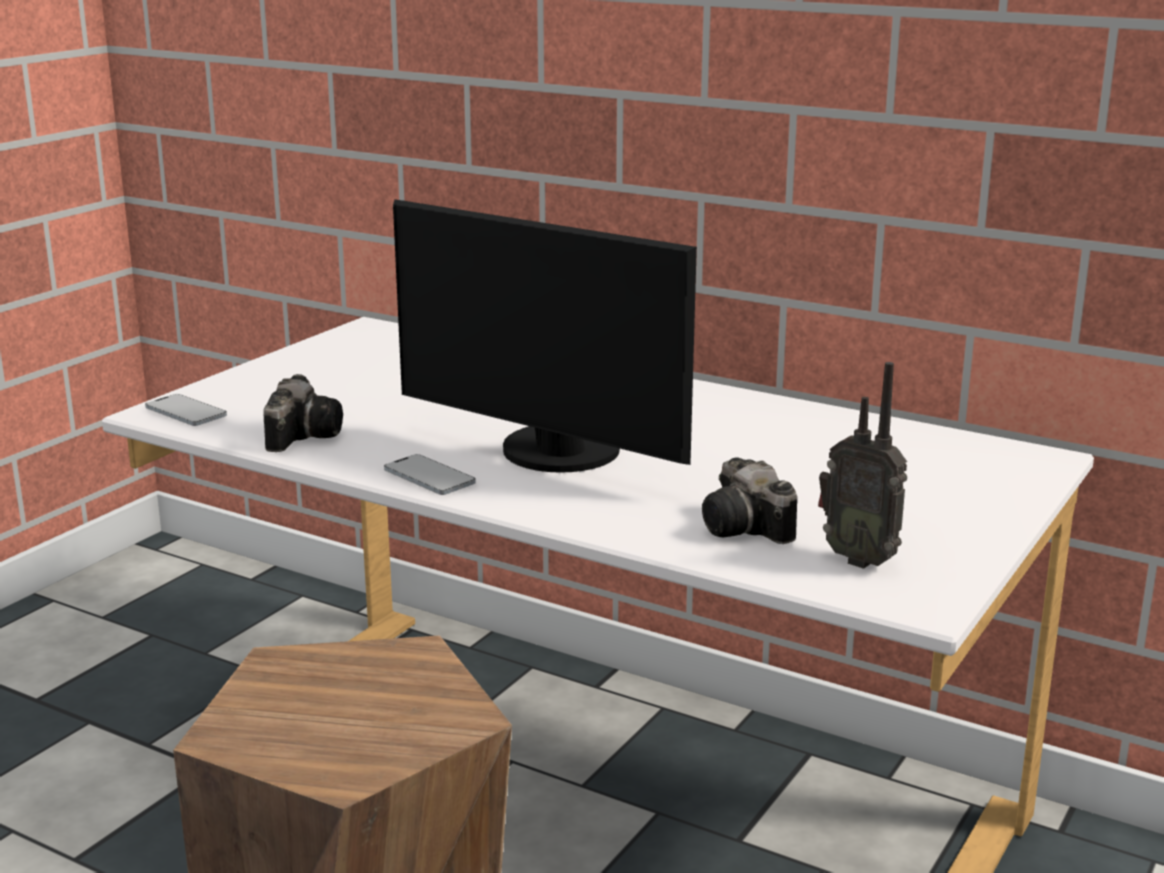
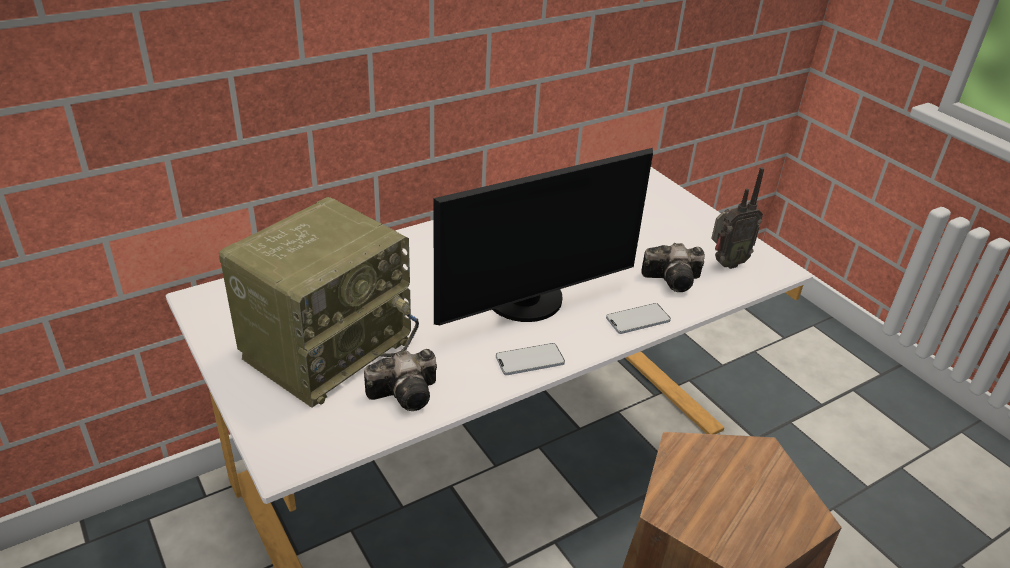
camera: 65 degrees left, 15 degrees up
(186, 412) = (302, 442): phone -> phone (638, 319)
(303, 435) = (408, 393): camera -> camera turned 120 degrees clockwise
(347, 387) = (327, 346): none -> radio

